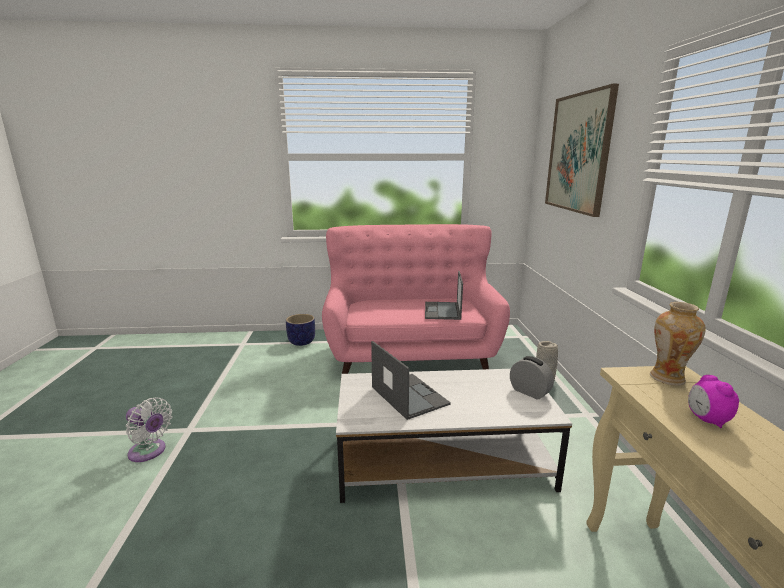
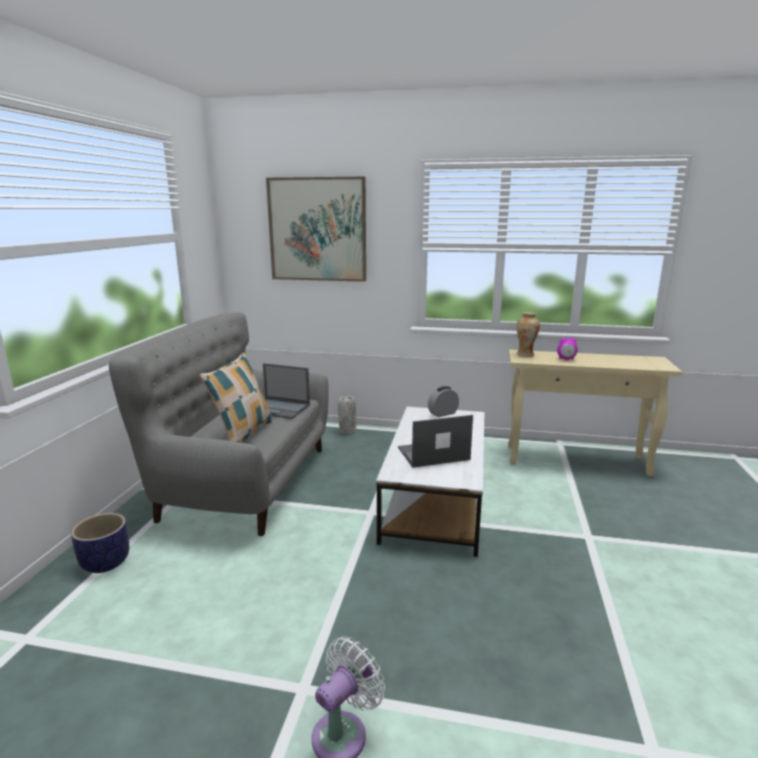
camera: 75 degrees left, 0 degrees up
(383, 310) = (243, 435): none -> pillow
(411, 355) = (243, 481): pink sofa -> grey sofa

